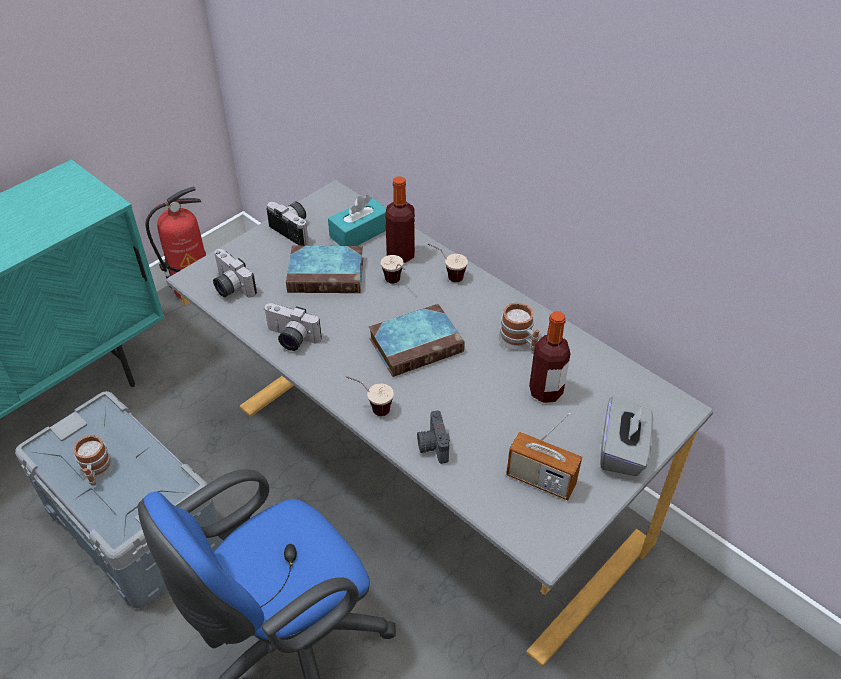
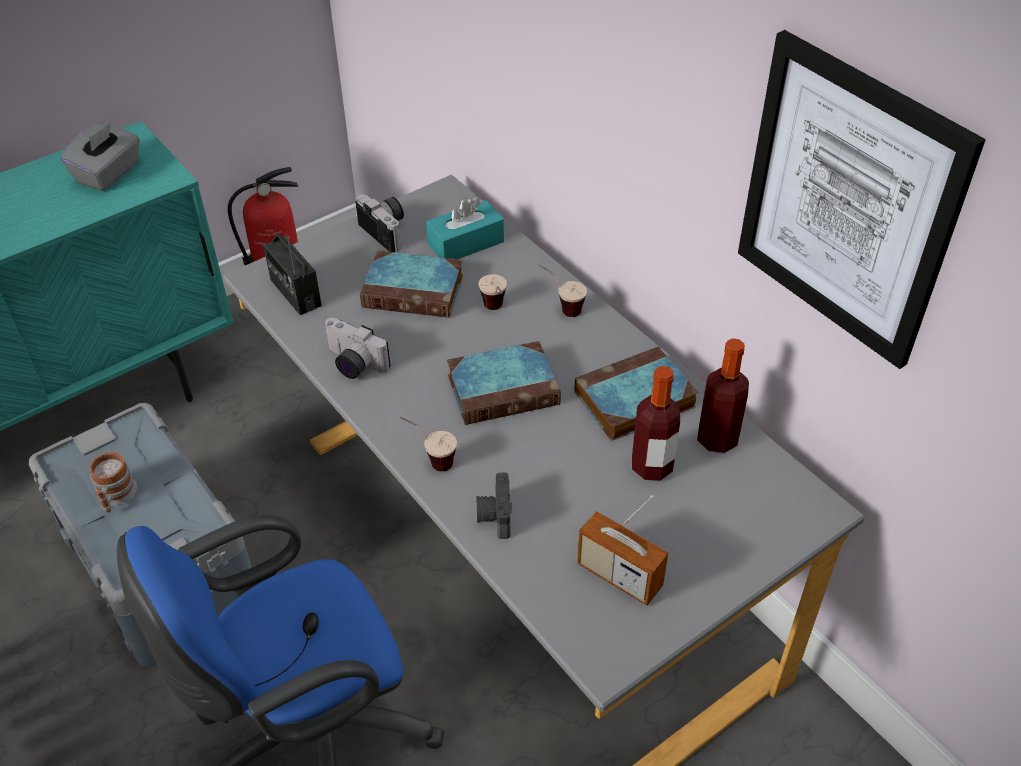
camera: 10 degrees right, 0 degrees up
(230, 287) = (295, 293): camera -> radio
(400, 255) = (510, 276): bottle -> bottle (717, 439)
(519, 342) = (633, 401): mug -> book
(622, 451) = (732, 553): grey tissue box -> grey tissue box (109, 173)
(692, 168) = (847, 202): none -> picture

